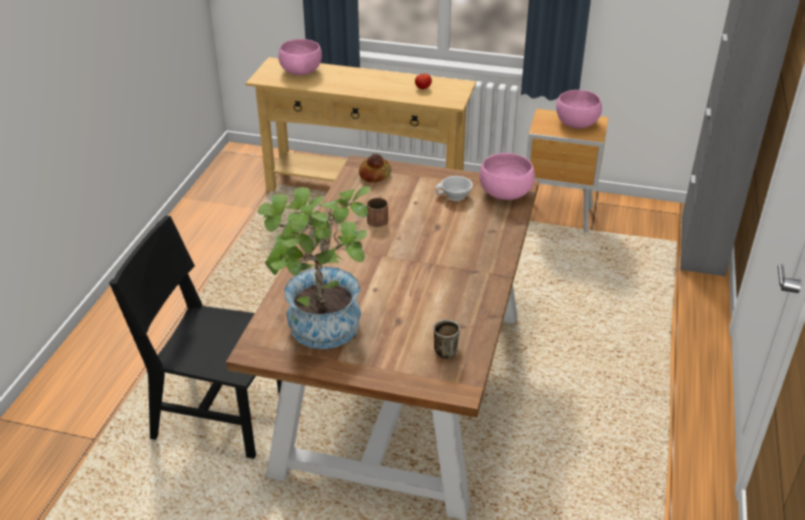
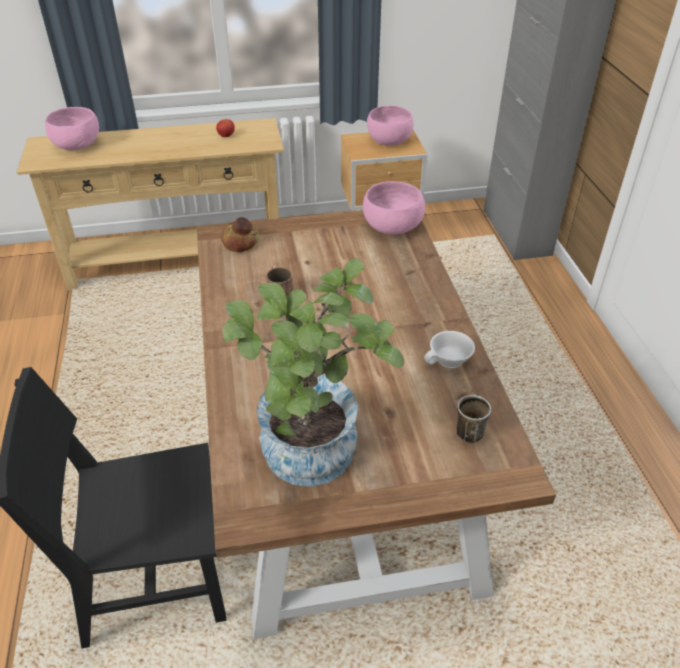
camera: 25 degrees left, 5 degrees up
(455, 196) = (344, 243): white cup -> white cup (449, 360)

